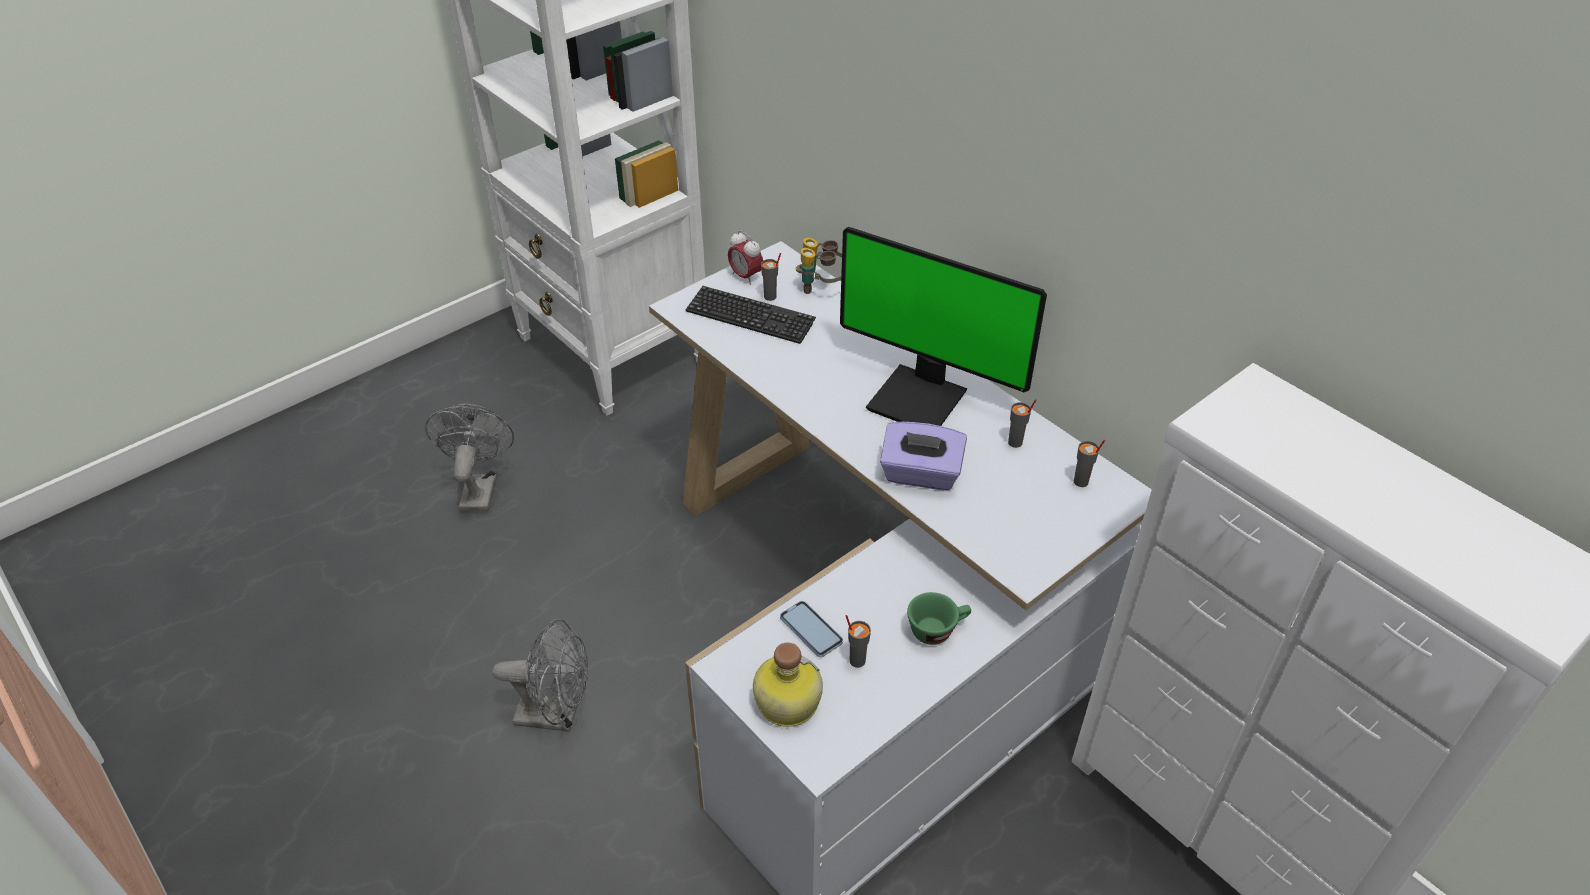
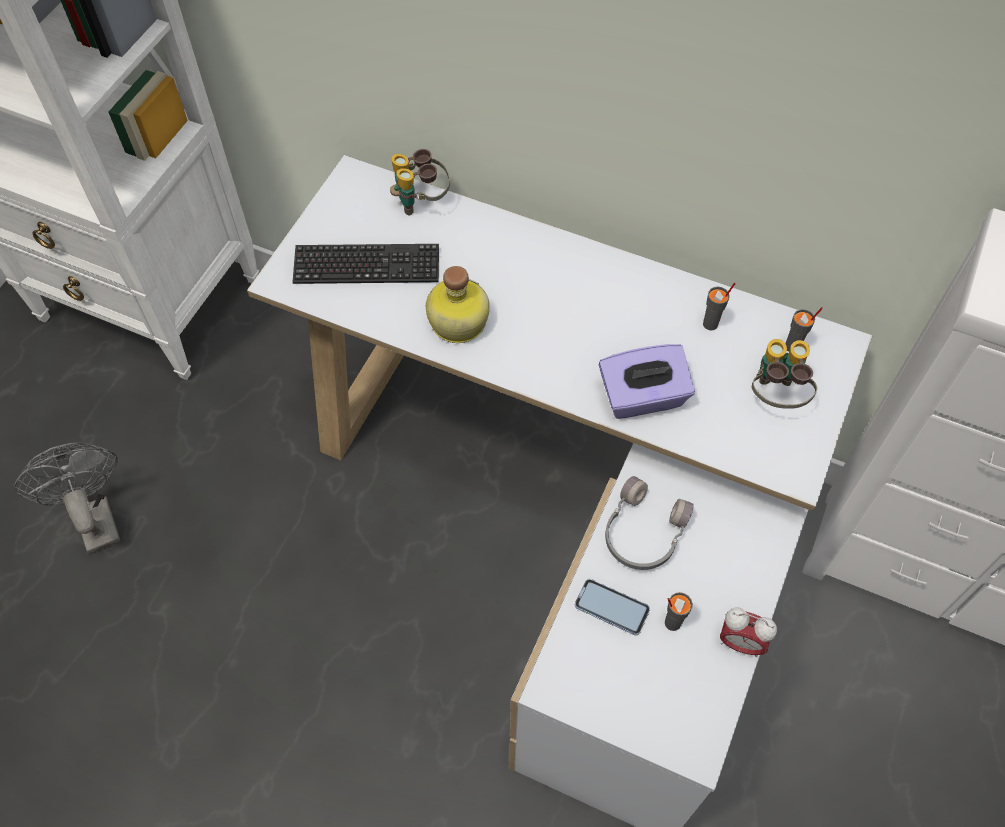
camera: 25 degrees left, 15 degrees up
(557, 715) = (319, 737): grey fan -> none
(745, 277) = (333, 215): alarm clock -> alarm clock (740, 643)
(770, 297) = (374, 232): grey cup -> none
(785, 702) = (631, 700): bottle -> bottle (456, 322)
(872, 586) = (642, 532): none -> grey headphones
(920, 398) = (594, 305): monitor -> none
(937, 629) = (726, 554): green cup -> none
(1042, 512) = (776, 396): none -> binoculars

